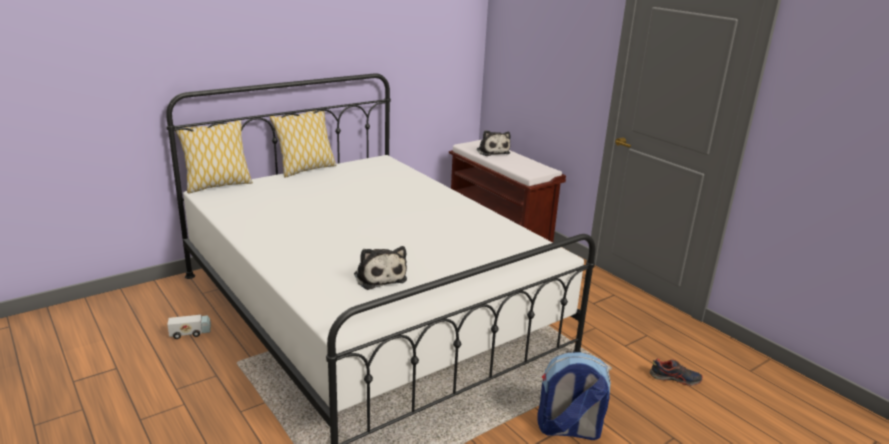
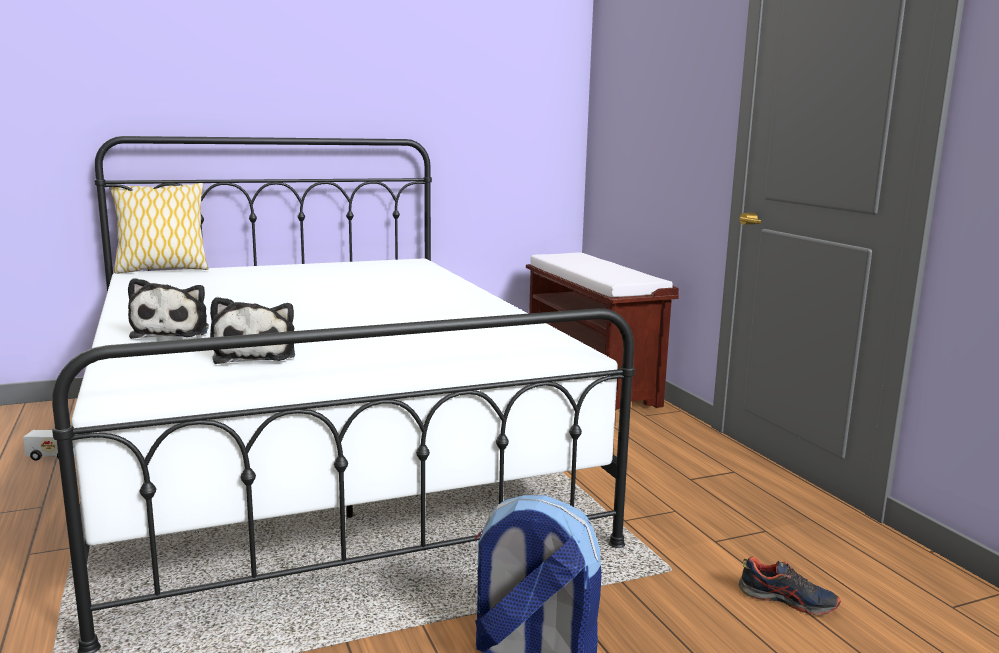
camera: 15 degrees right, 10 degrees down
(306, 169) = (296, 264): pillow -> none
(492, 151) = (582, 262): plush toy -> plush toy (173, 332)

